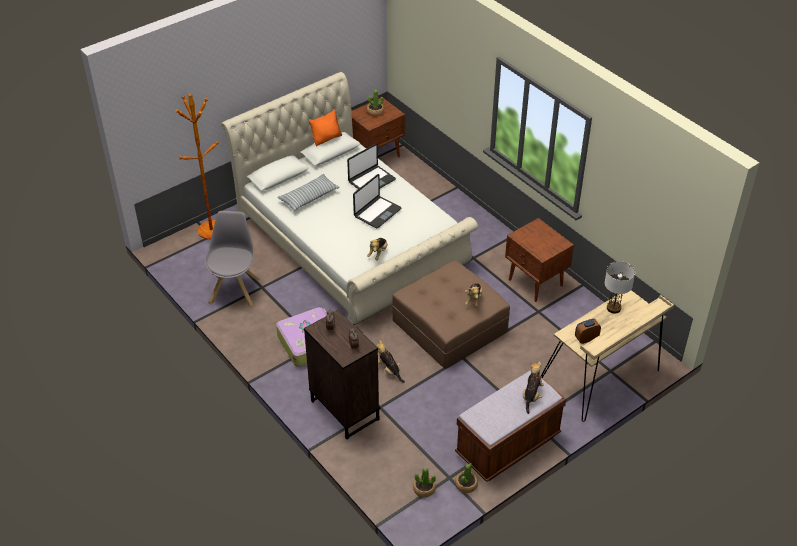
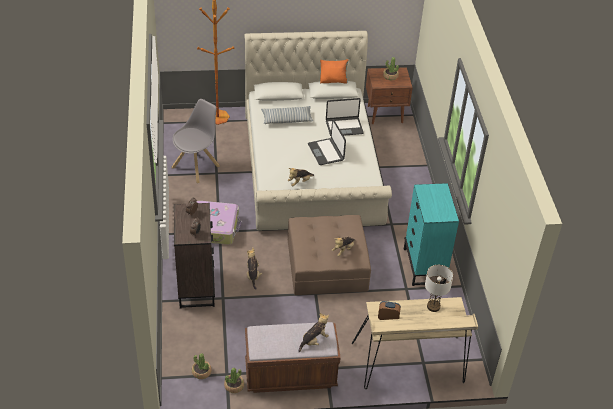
camera: 30 degrees right, 0 degrees up
(377, 212) = (326, 152): laptop -> laptop turned 90 degrees clockwise
(535, 283) = (424, 266): brown nightstand -> turquoise dresser

